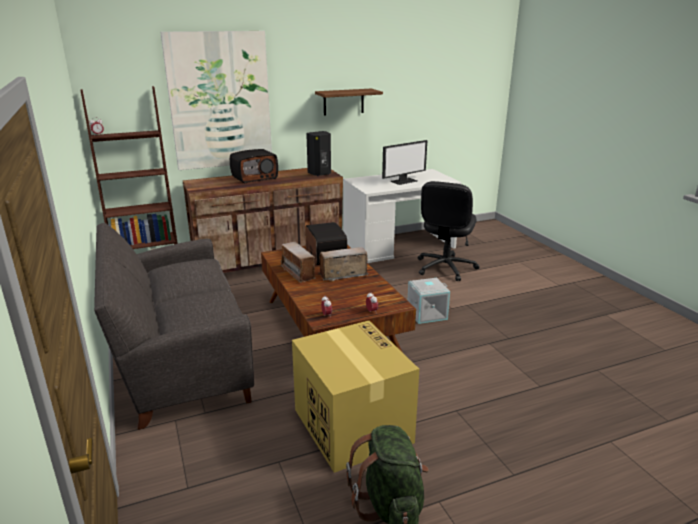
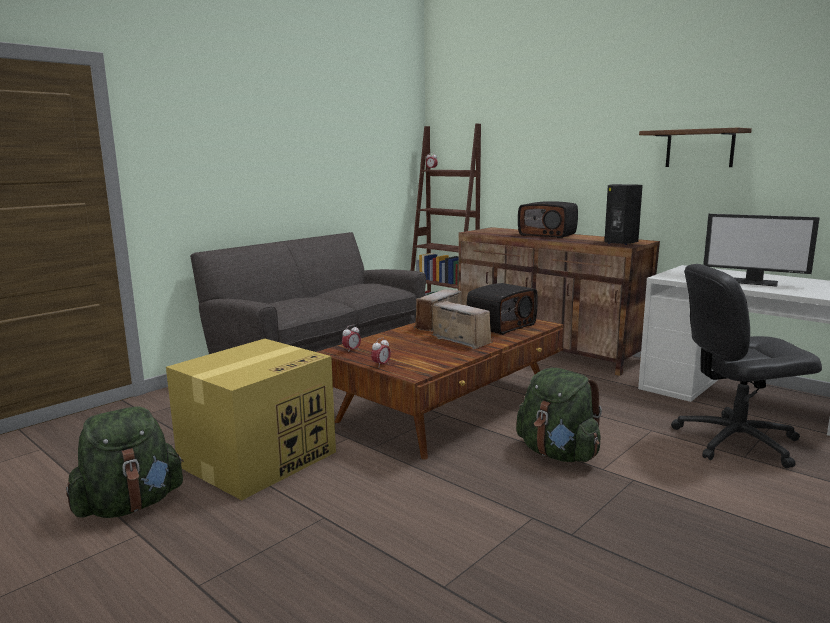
camera: 65 degrees right, 10 degrees down
(220, 101) = (539, 141): picture -> none
(427, 313) = (558, 454): grey storage box -> green backpack

